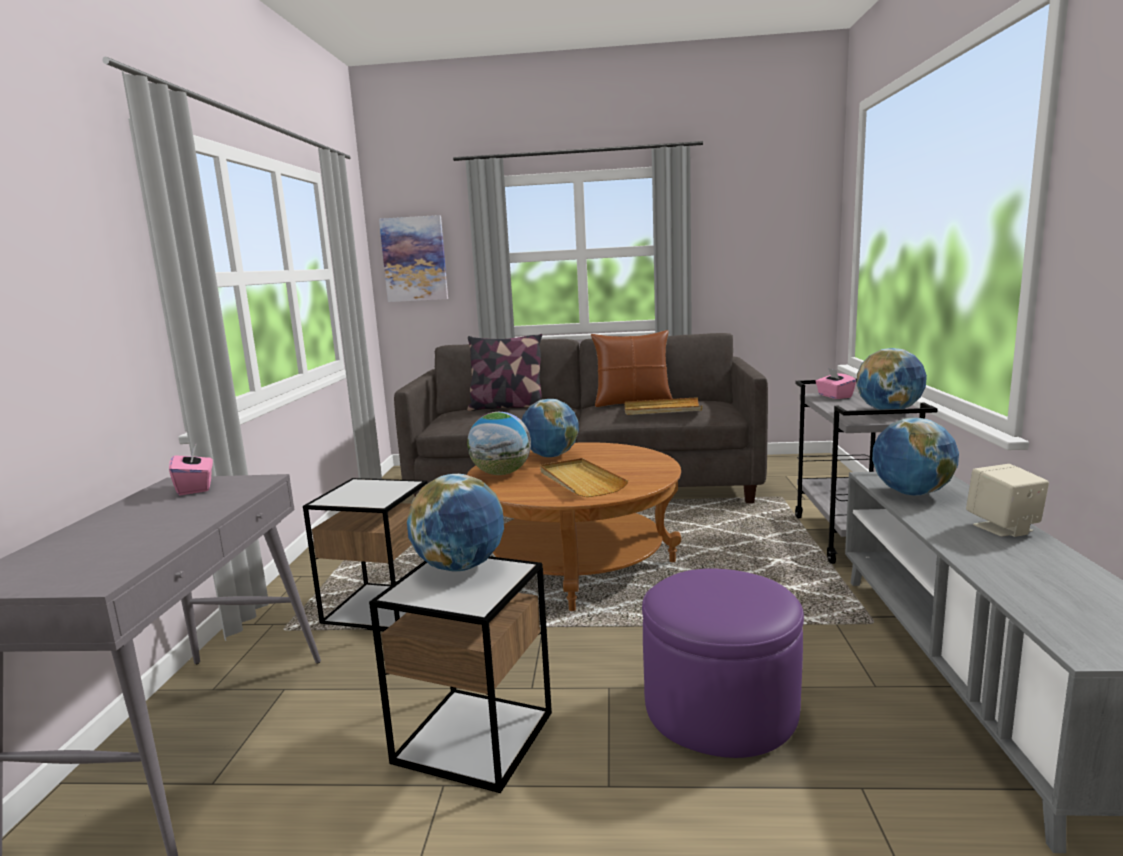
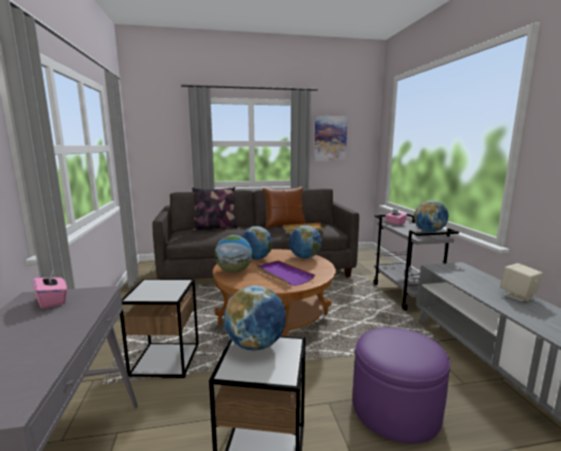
camera: 15 degrees left, 0 degrees up
(414, 259) = (154, 141): picture -> picture (330, 138)
(580, 481) = (283, 275): beige tray -> purple tray
(911, 493) = (460, 276): globe -> globe (304, 257)

